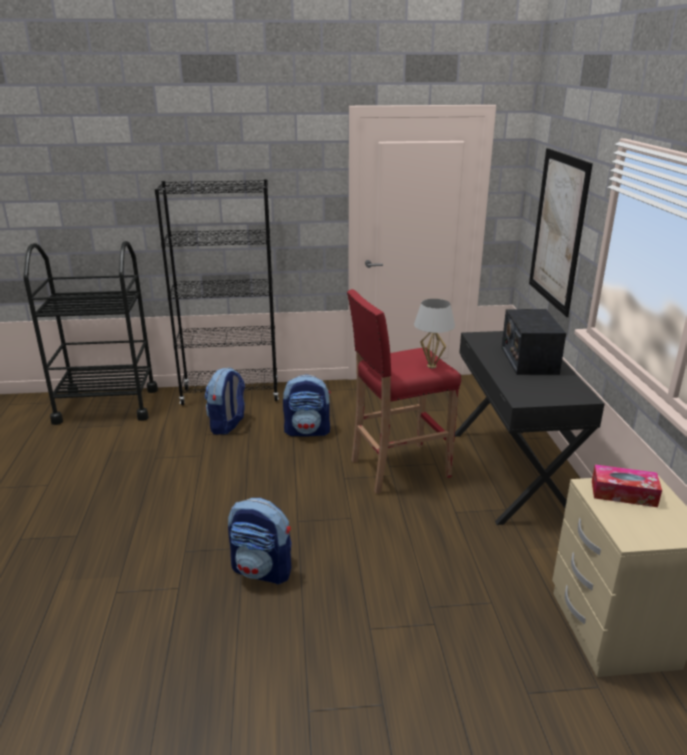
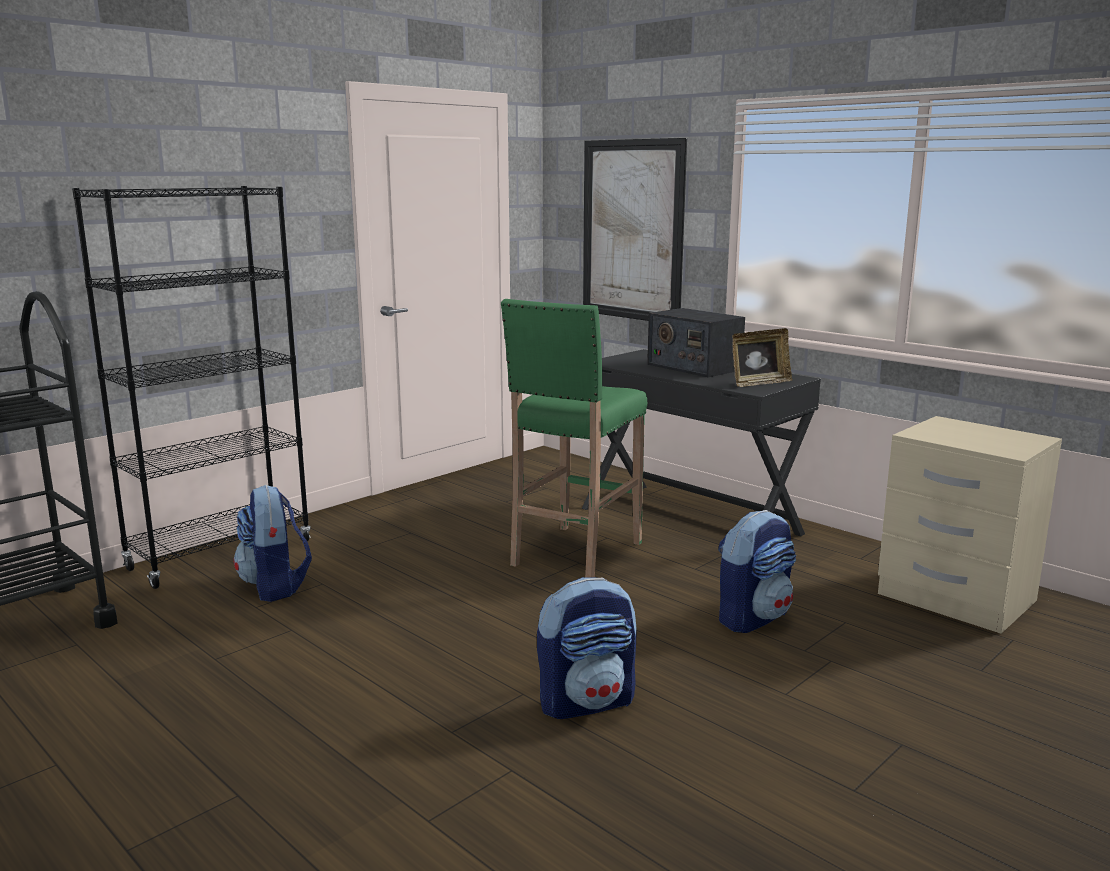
camera: 40 degrees left, 10 degrees down
(308, 431) = (406, 557): backpack -> backpack (752, 617)
(397, 468) = (575, 555): red stool -> green stool
(431, 366) = (611, 390): white table lamp -> none
(541, 393) = (759, 383): none -> picture frame
(623, 493) = (945, 431): tissue box -> none

